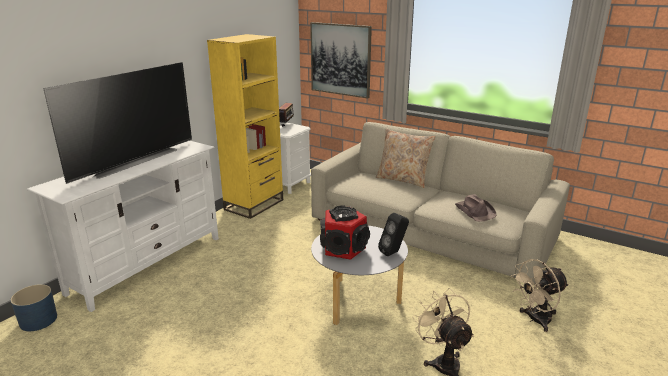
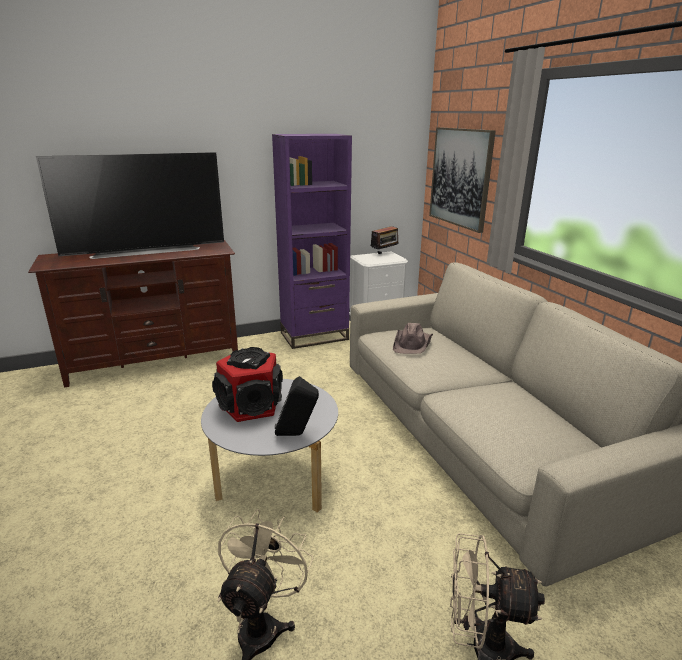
camera: 35 degrees right, 0 degrees up
(38, 320) = (28, 379): blue planter -> none
(147, 264) = (155, 361): white tv stand -> brown tv stand
(254, 205) = (314, 336): yellow bookcase -> purple bookcase
(403, 180) = (468, 350): beige pillow -> none
(475, 211) = (503, 424): brown hat -> brown hat (412, 343)

